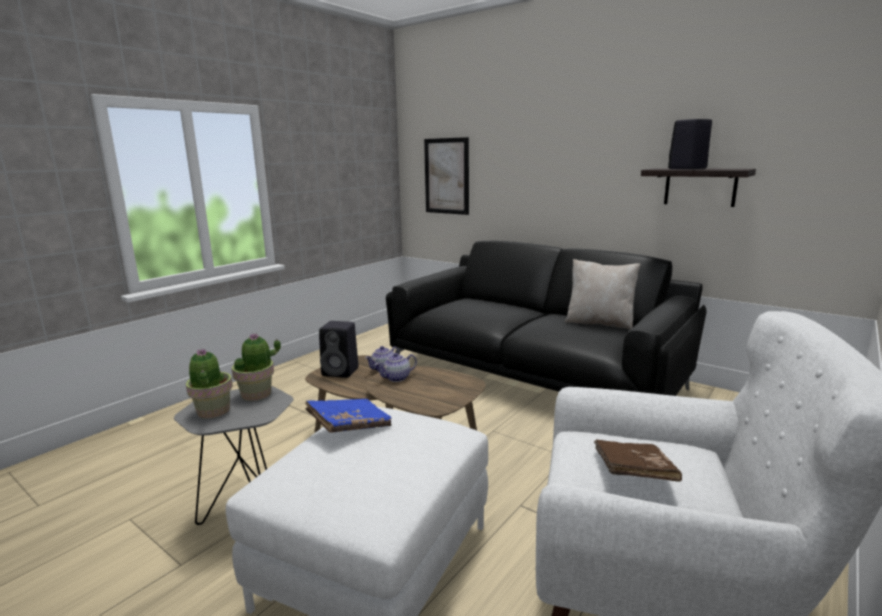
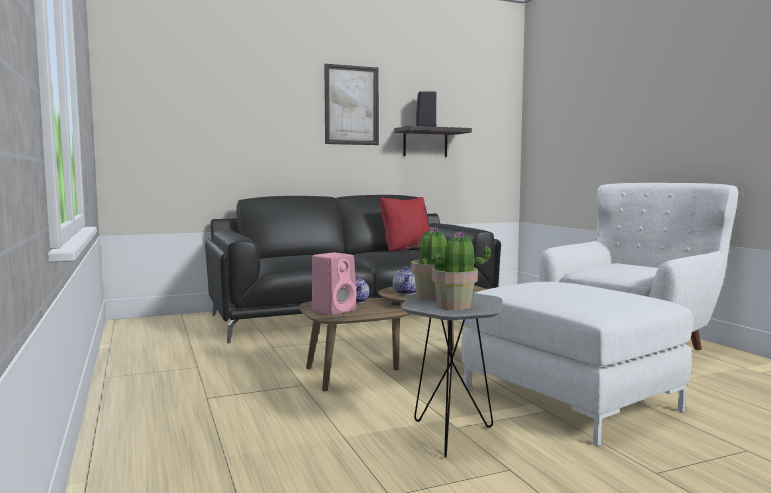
camera: 60 degrees left, 10 degrees down
(341, 371) = (334, 310): black speaker -> pink speaker
(349, 426) = (524, 290): blue book -> none
(446, 176) = (178, 130): picture -> picture (351, 105)
(599, 323) = (406, 249): beige pillow -> red pillow
(632, 473) = (636, 268): brown book -> none

